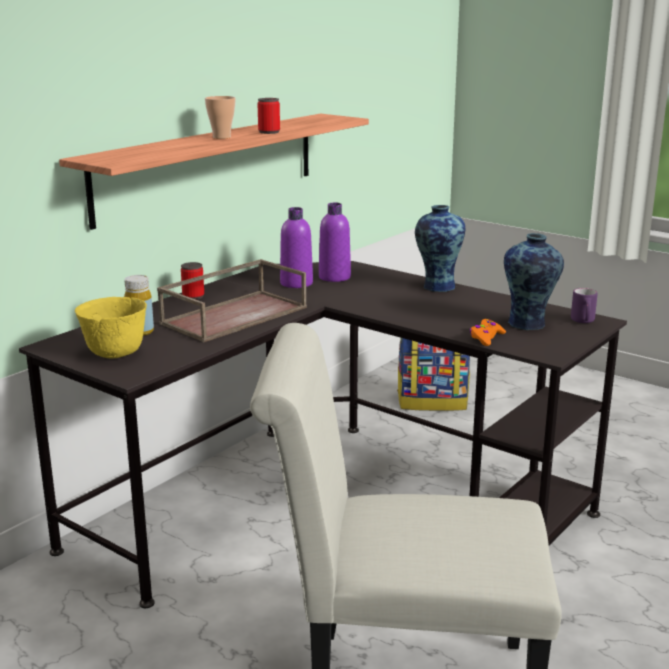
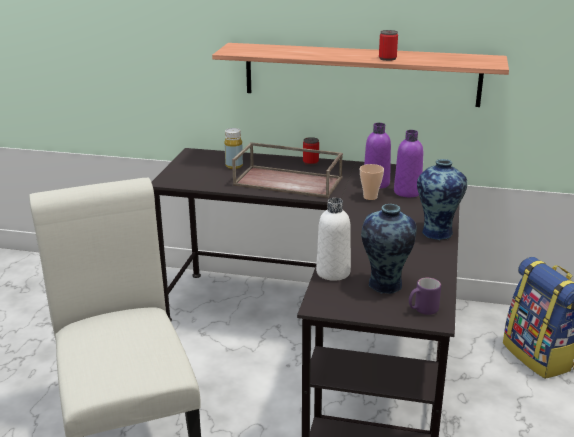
camera: 65 degrees right, 5 degrees up
(114, 354) = (194, 169): yellow bowl -> none
(221, 137) = (346, 53): cup -> cup (370, 197)
(486, 338) = (333, 272): orange game controller -> white bottle

